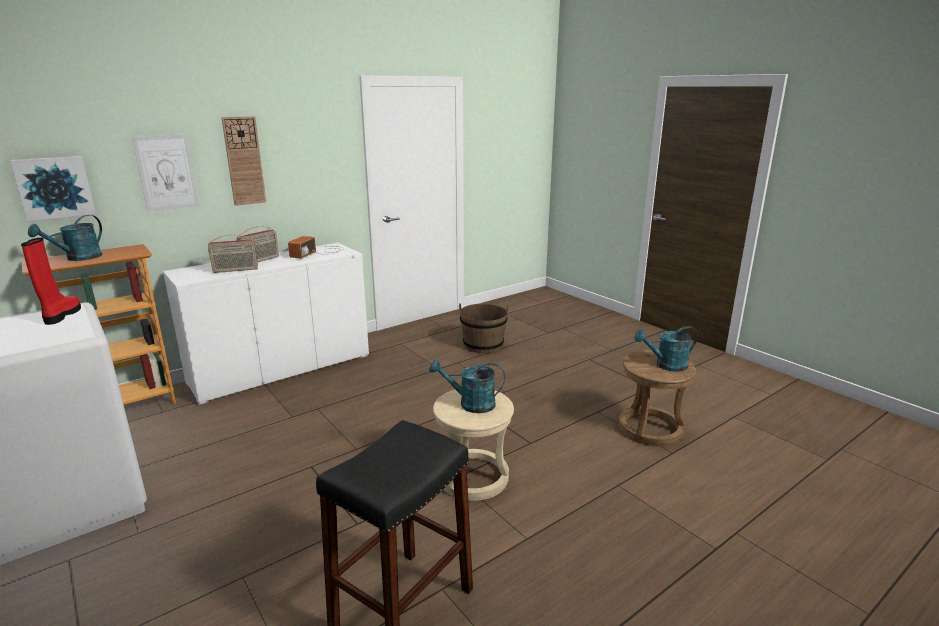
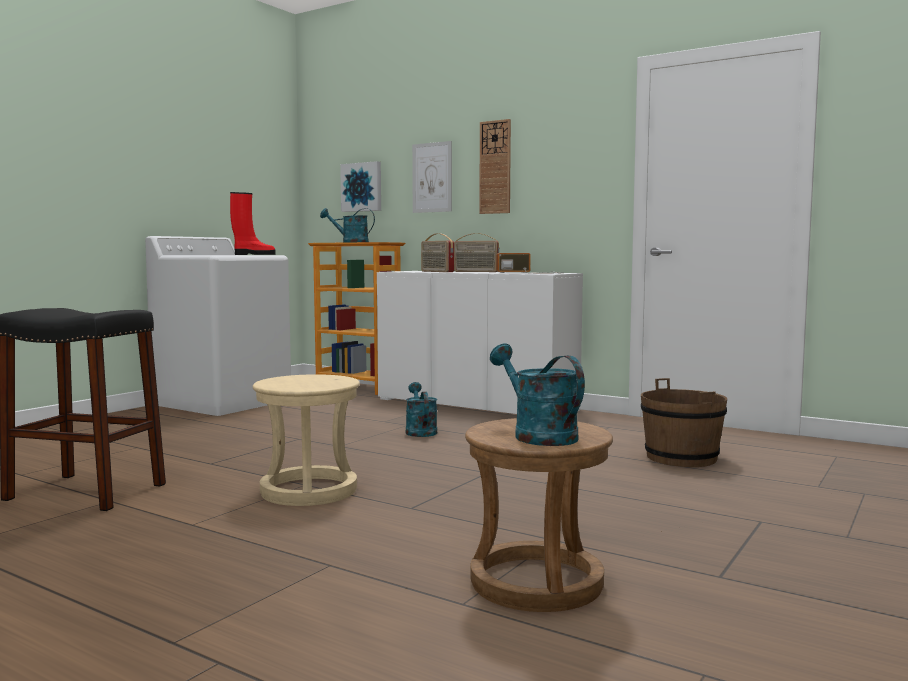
camera: 70 degrees right, 15 degrees down
(470, 404) = (309, 381): turquoise watering can -> turquoise watering can (420, 431)

